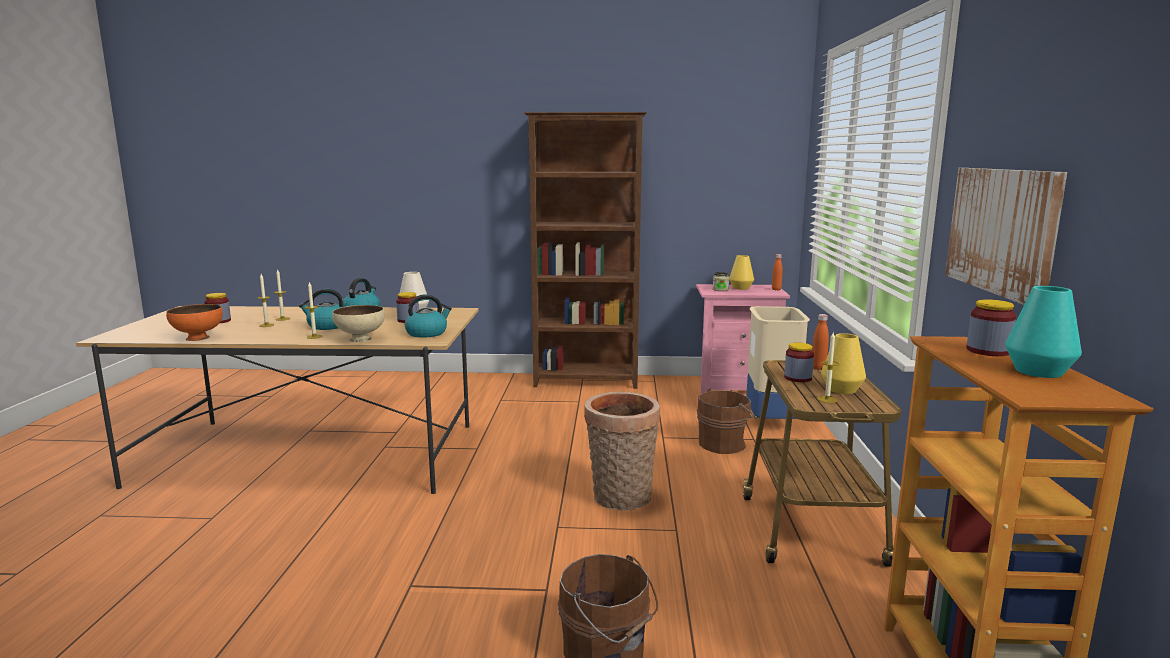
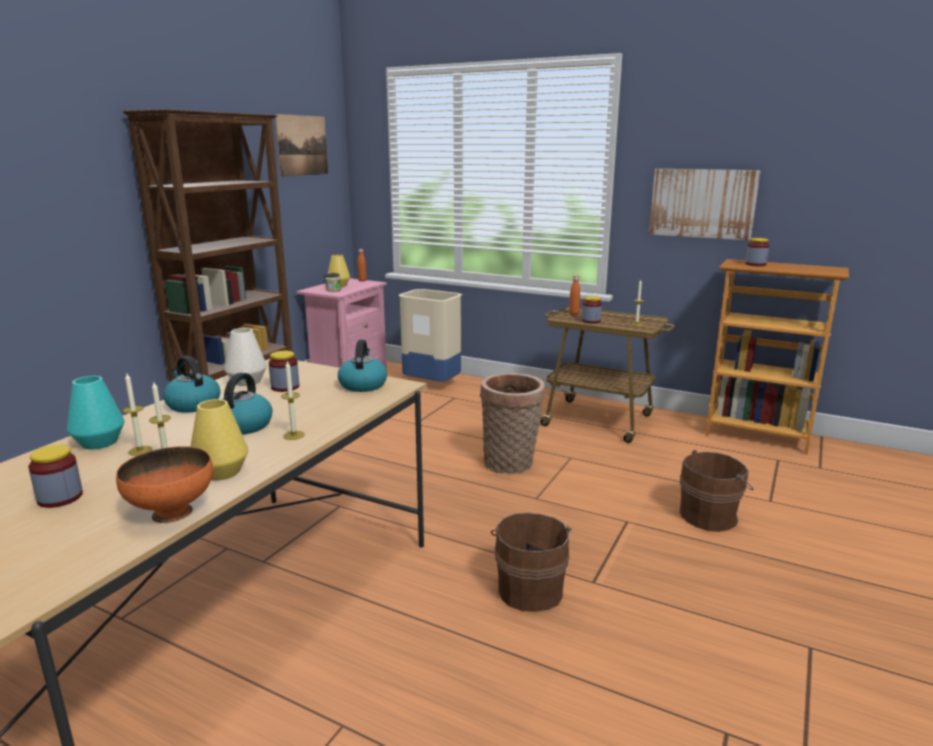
camera: 65 degrees left, 5 degrees up
(361, 339) = (346, 413): beige bowl -> none
(724, 444) = (452, 408): brown bucket -> brown bucket (530, 588)
(731, 140) = (302, 145): none -> picture
(841, 389) = (620, 319): yellow vase -> yellow vase (221, 472)
(1038, 371) = (794, 266): turquoise vase -> turquoise vase (99, 442)

